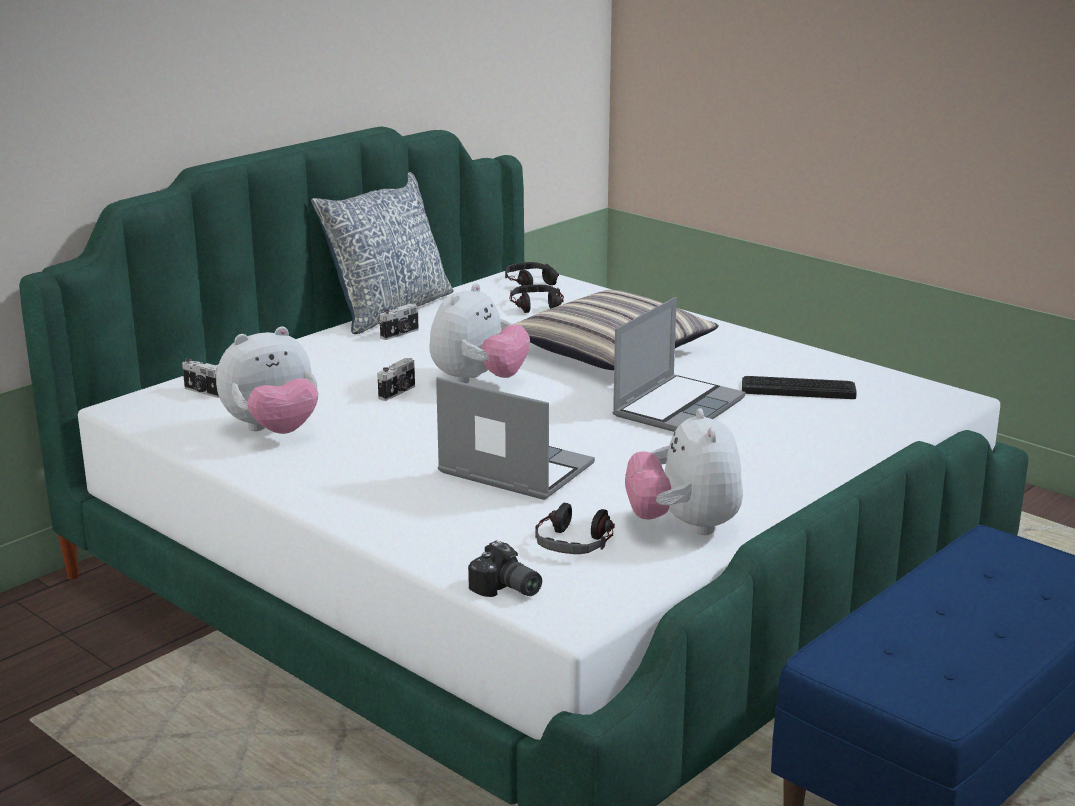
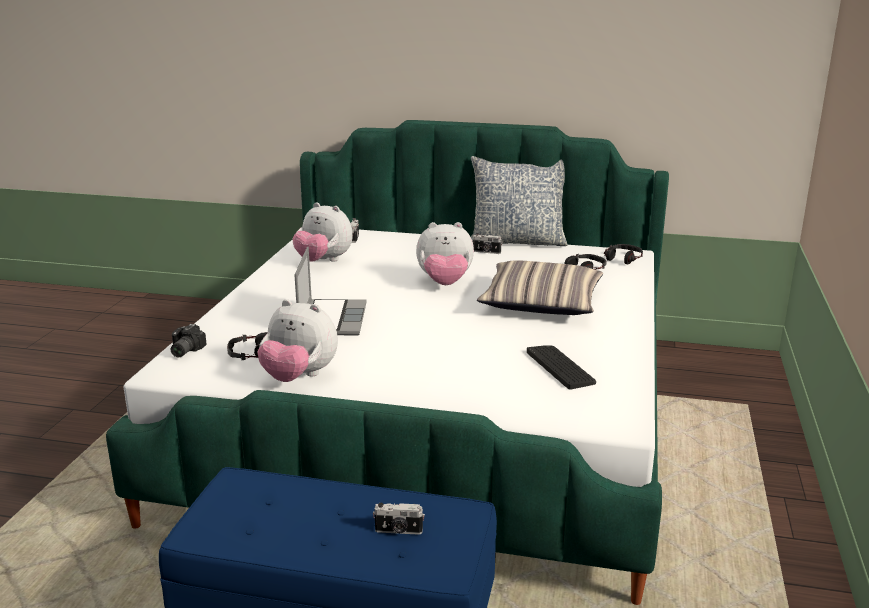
camera: 60 degrees right, 0 degrees up
(398, 392) = (404, 271): camera -> camera (398, 531)
(678, 407) = (476, 339): laptop -> none
(684, 526) = (299, 377): plush toy -> plush toy turned 120 degrees counterclockwise

